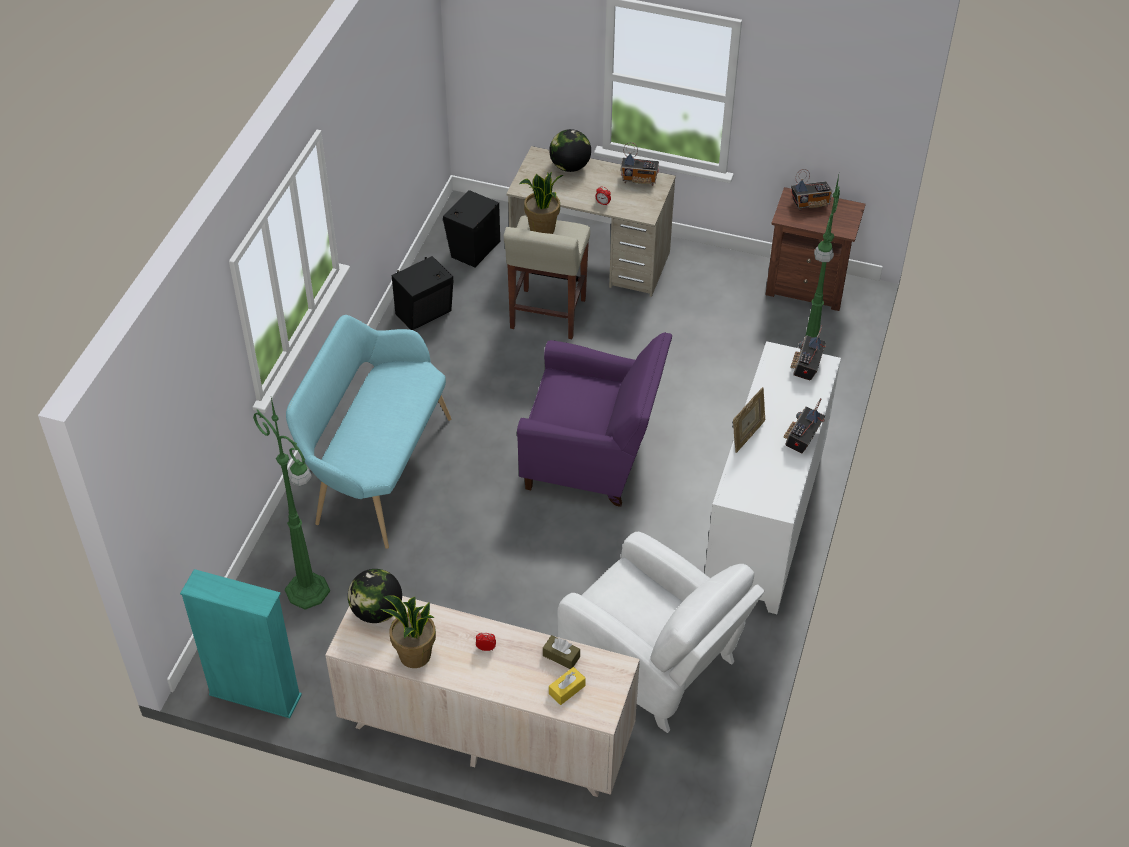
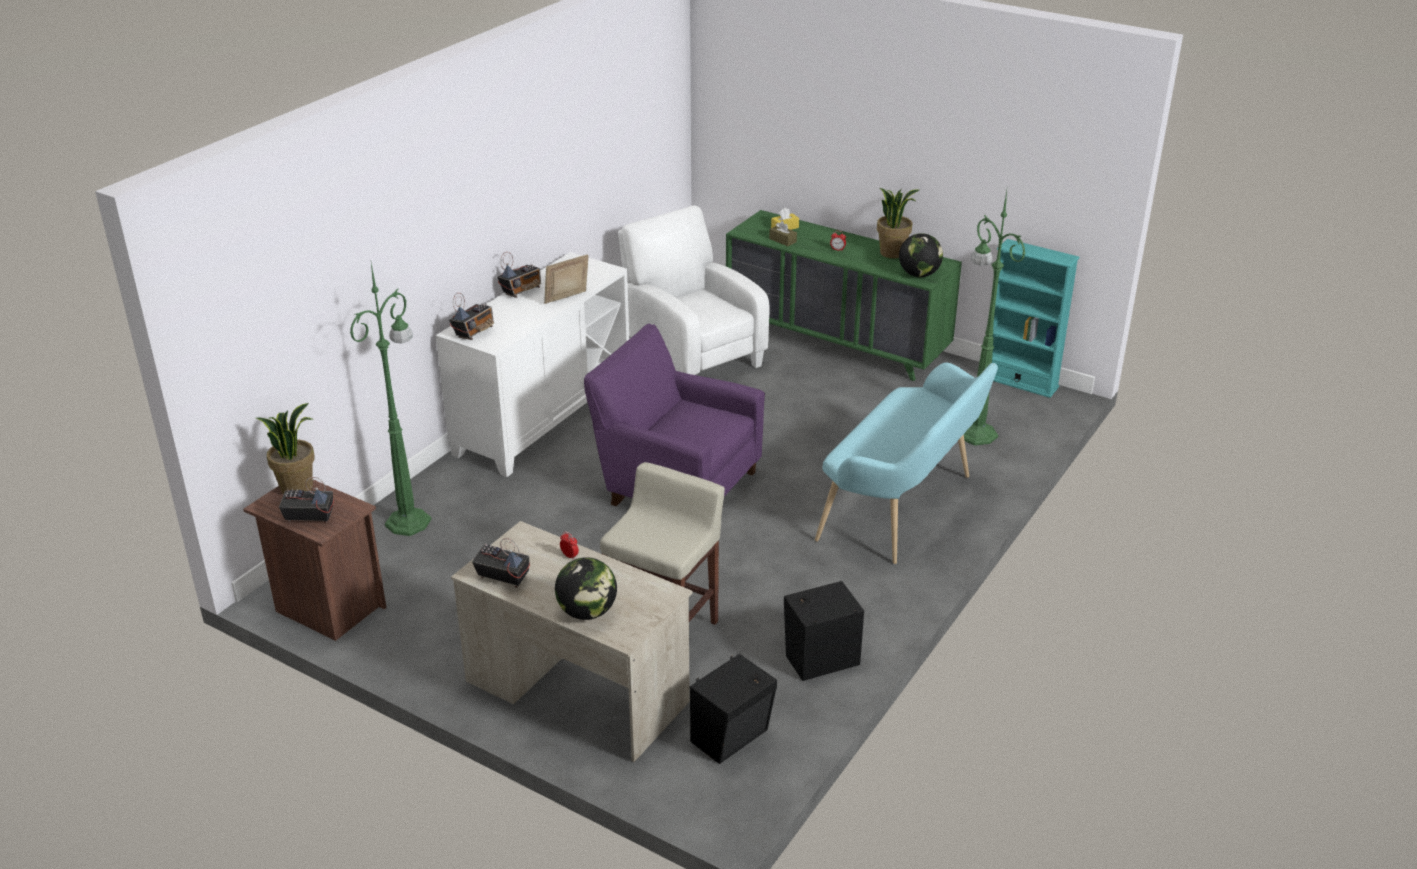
camera: 165 degrees left, 15 degrees down
(485, 731) = (837, 342): beige dresser -> green dresser
(542, 229) = (663, 541): potted plant -> potted plant (297, 487)

